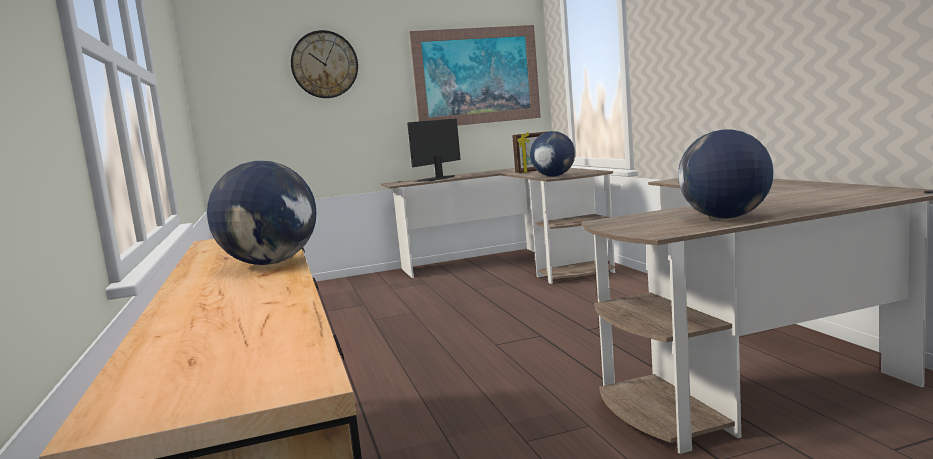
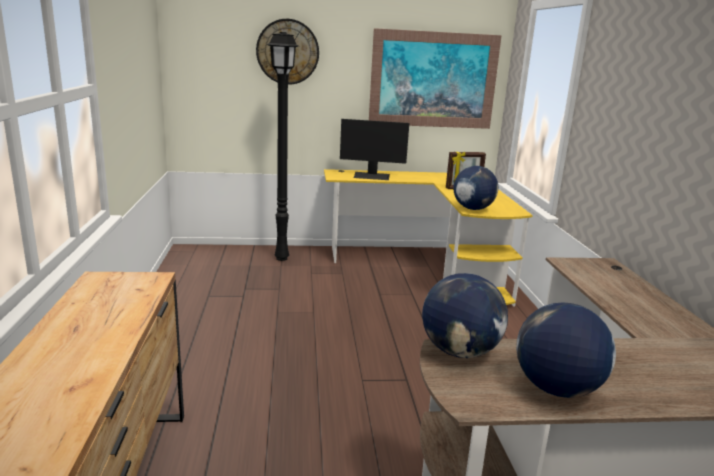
camera: 10 degrees right, 10 degrees up
(271, 263) = (95, 361): globe -> globe (460, 351)
(351, 285) = (281, 258): none -> black floor lamp
(434, 179) = (372, 176): monitor -> monitor turned 135 degrees counterclockwise
(513, 264) = (428, 268): brown desk -> yellow desk

